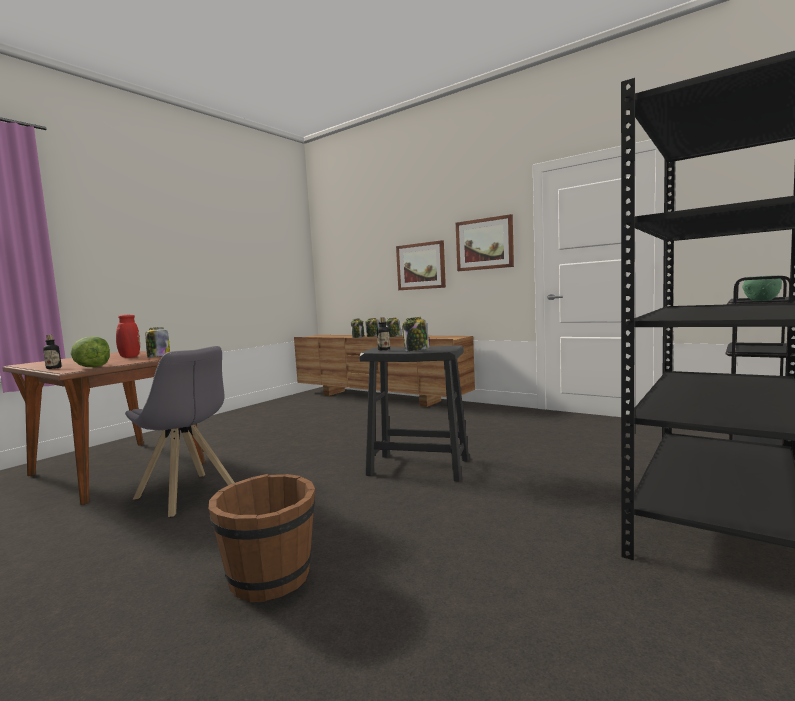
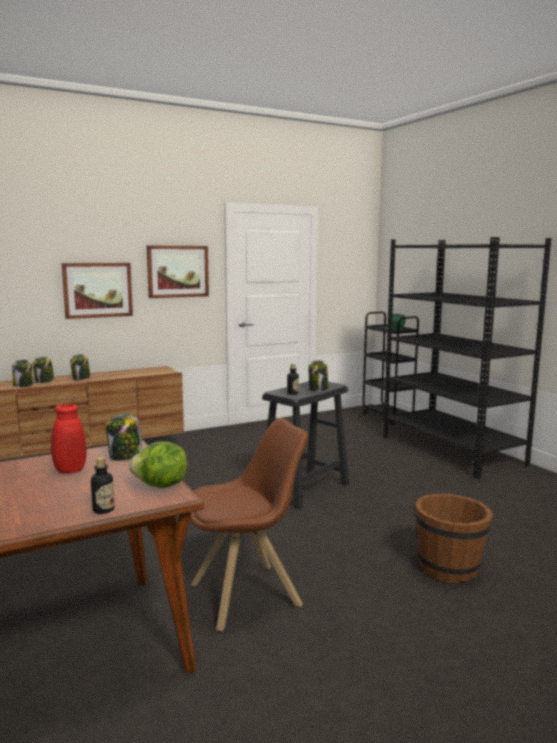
camera: 65 degrees left, 5 degrees up
(188, 495) = (246, 595): grey chair -> brown chair

